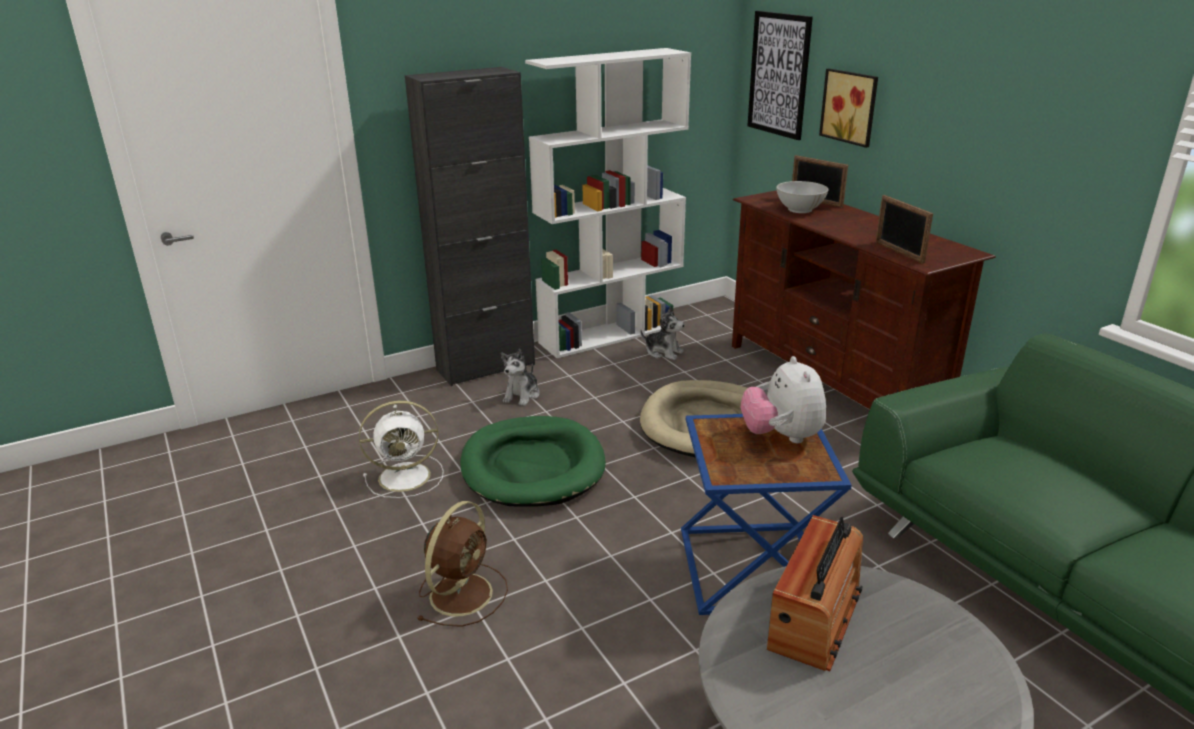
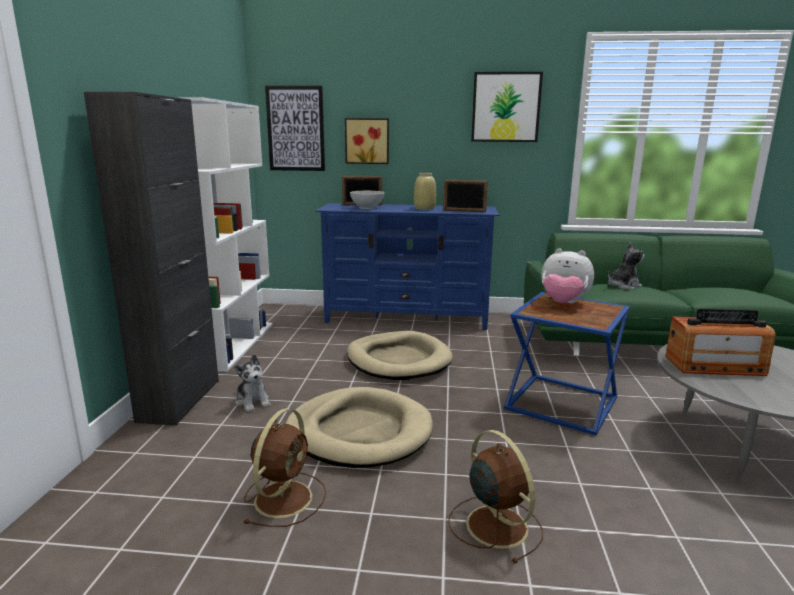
camera: 55 degrees left, 10 degrees down
(407, 476) = (285, 497): white fan -> brown fan
(533, 466) = (359, 432): green dog bed -> beige dog bed
(663, 352) = (292, 340): plush toy -> plush toy (623, 286)
(815, 617) = (714, 366): radio -> radio turned 120 degrees clockwise
(832, 382) = (407, 318): brown tv stand -> blue tv stand
(863, 231) = (424, 209): none -> beige vase
(1048, 83) = (505, 107): none -> picture

